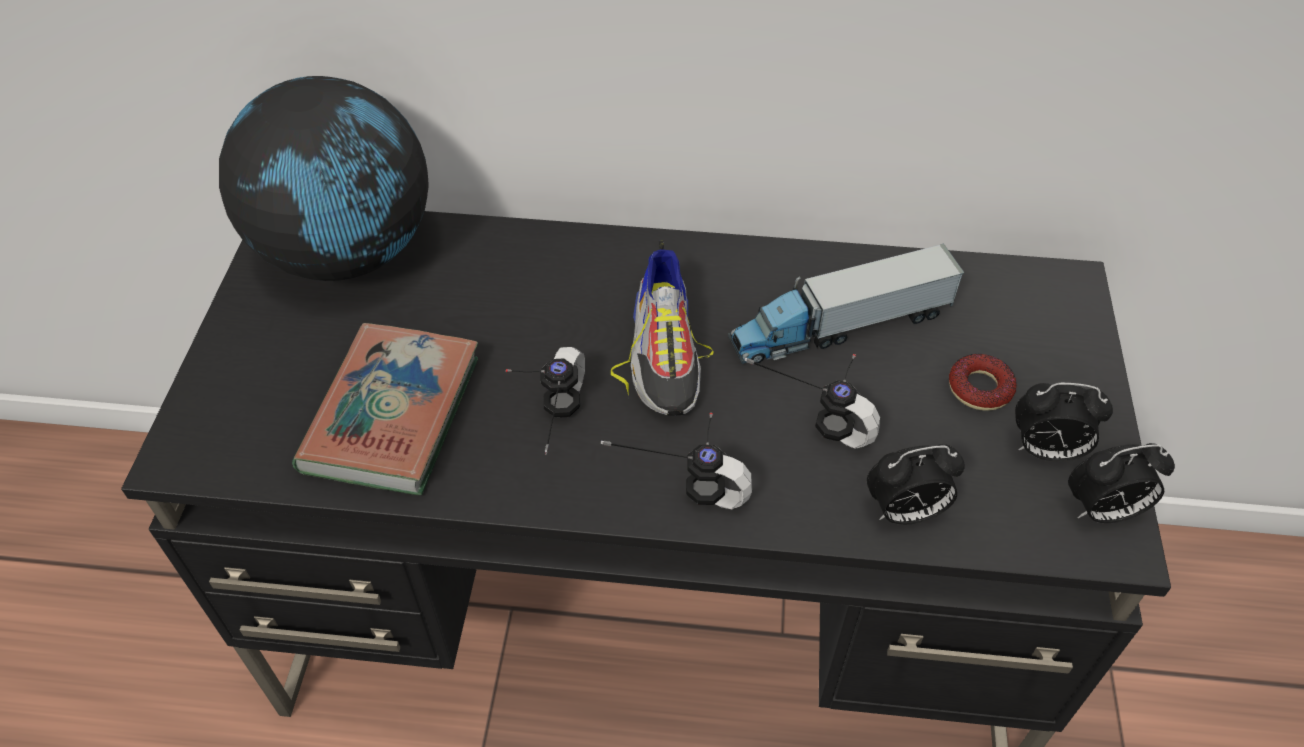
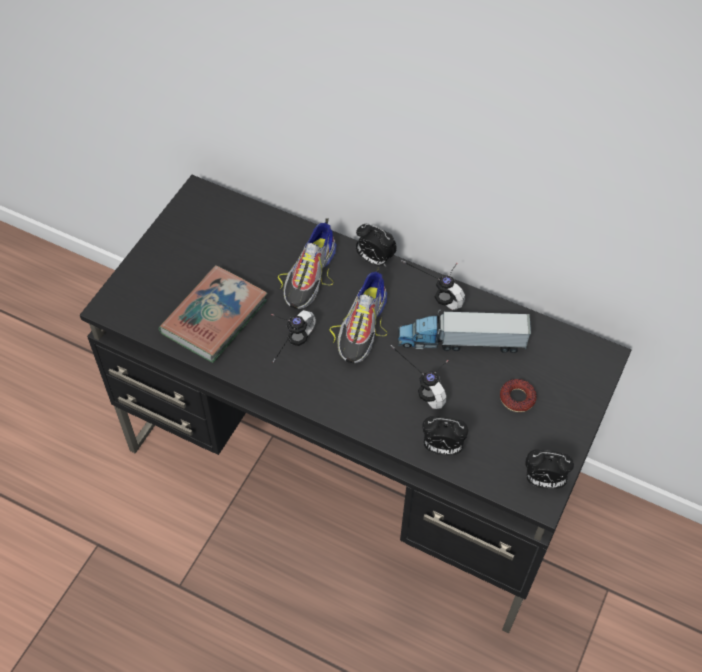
camera: 20 degrees right, 5 degrees up
(348, 251) = (224, 219): globe -> none
(537, 297) = (310, 275): none -> shoe
(685, 475) = (342, 394): headphones -> headphones (438, 289)
(1045, 450) = (532, 441): alarm clock -> alarm clock (374, 260)

